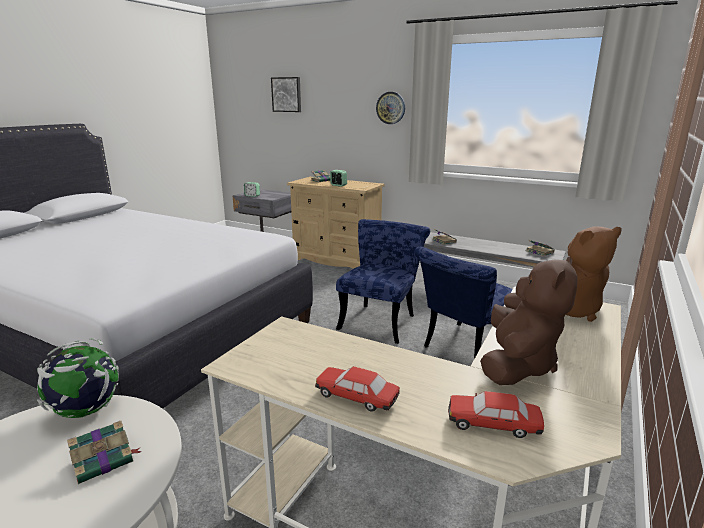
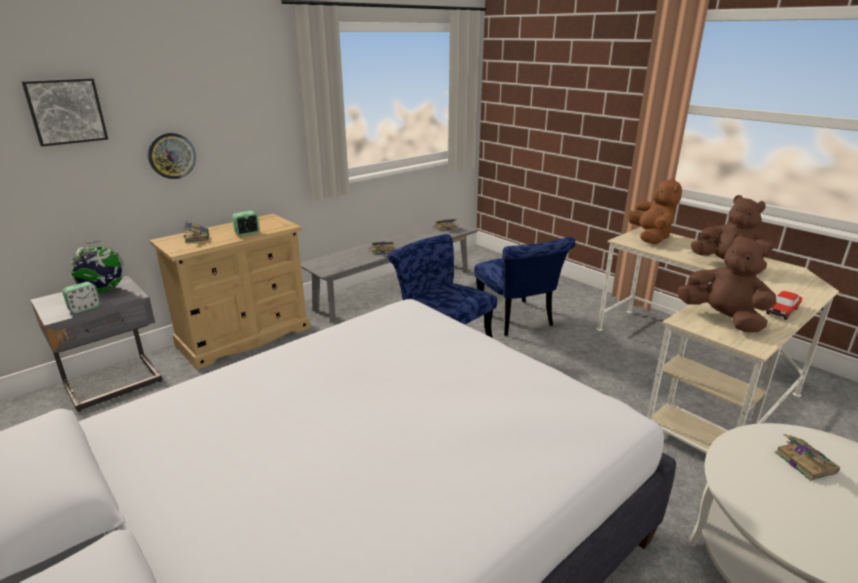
camera: 70 degrees left, 5 degrees up
(86, 411) = (738, 480): globe -> globe (103, 290)
(303, 349) = (723, 319): none -> brown plush toy
(391, 108) = (264, 114): wall clock -> wall clock (171, 155)
(493, 424) = (794, 284): toy car -> none

